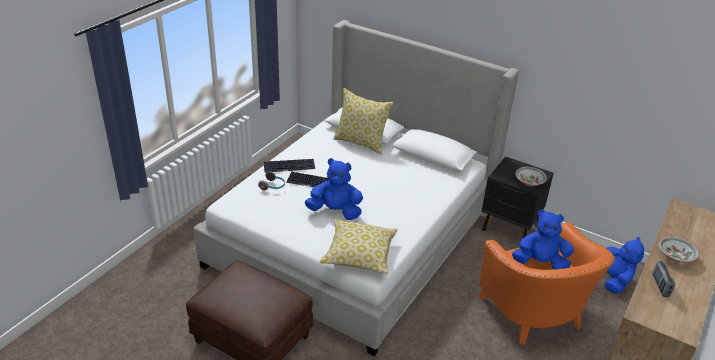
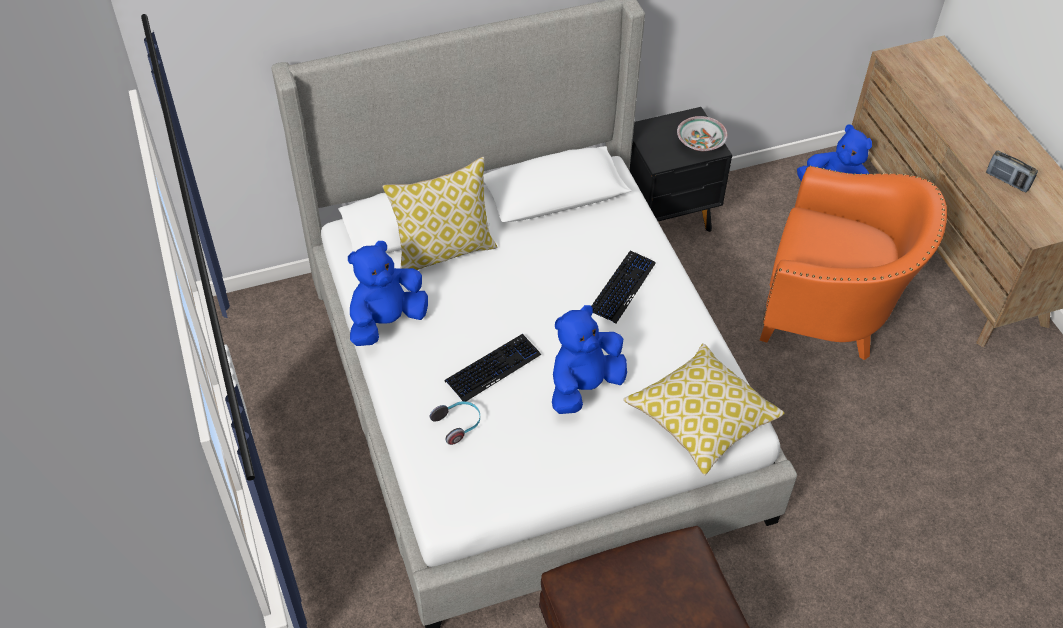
camera: 50 degrees left, 15 degrees up
(289, 166) = (421, 374): keyboard -> keyboard (622, 287)
(540, 263) = (830, 245): blue plush toy -> blue plush toy (386, 321)
(674, 256) = (970, 131): bowl -> none

